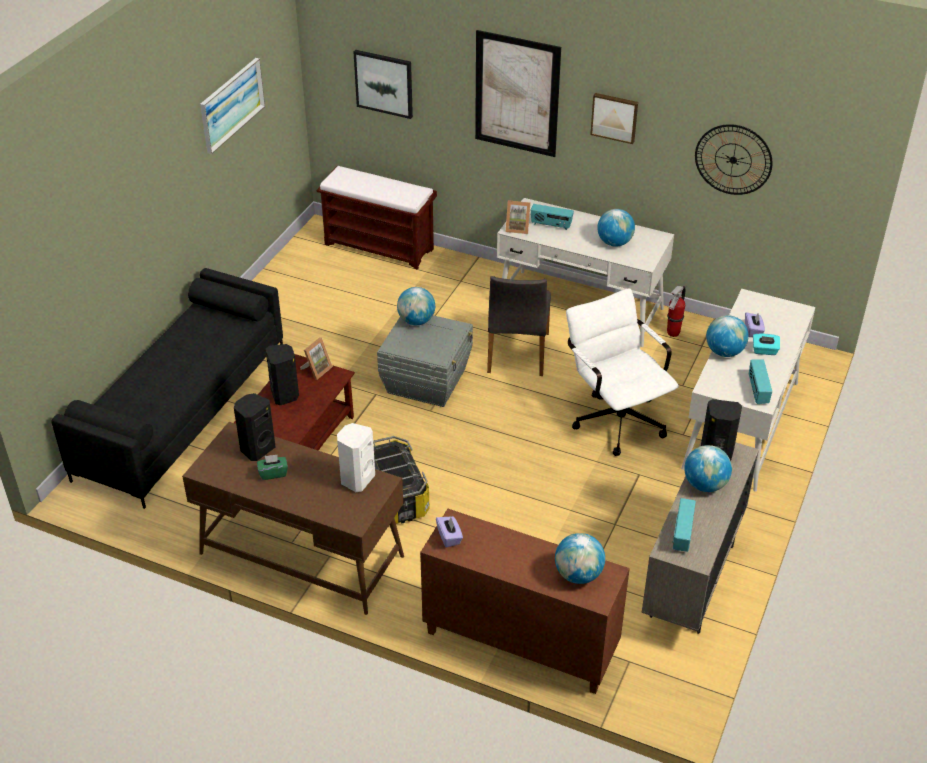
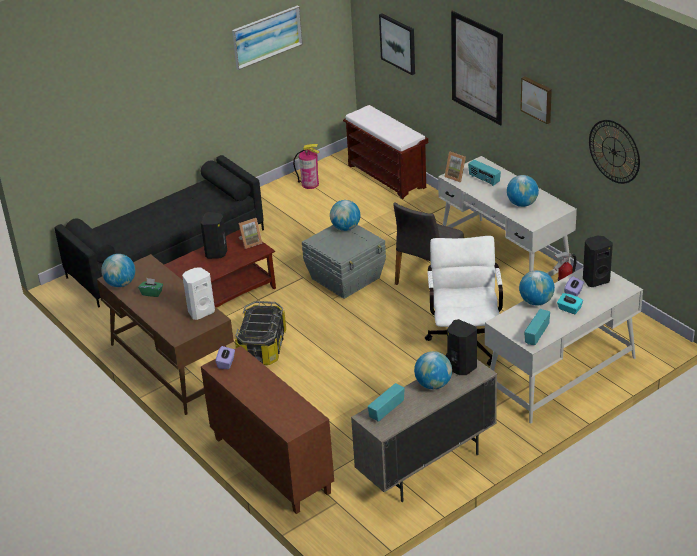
camera: 30 degrees right, 5 degrees down
(257, 449) = (154, 275): black speaker -> black speaker (595, 280)
(296, 277) = (310, 184): none -> fire extinguisher
(578, 575) = (290, 412): globe -> globe (121, 284)

